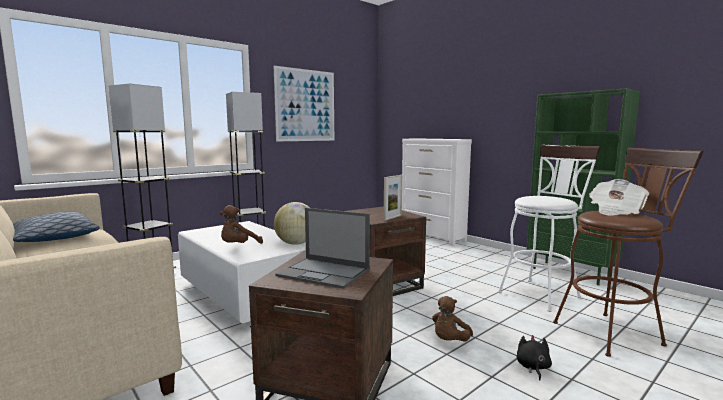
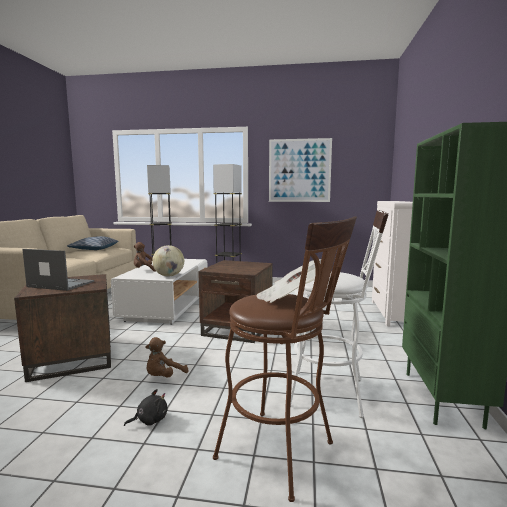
camera: 50 degrees right, 0 degrees up
(324, 273) = (60, 284): laptop -> laptop turned 120 degrees clockwise
(392, 218) = (230, 270): picture frame -> none
(449, 341) = (164, 377): brown plush toy -> brown plush toy turned 45 degrees counterclockwise

